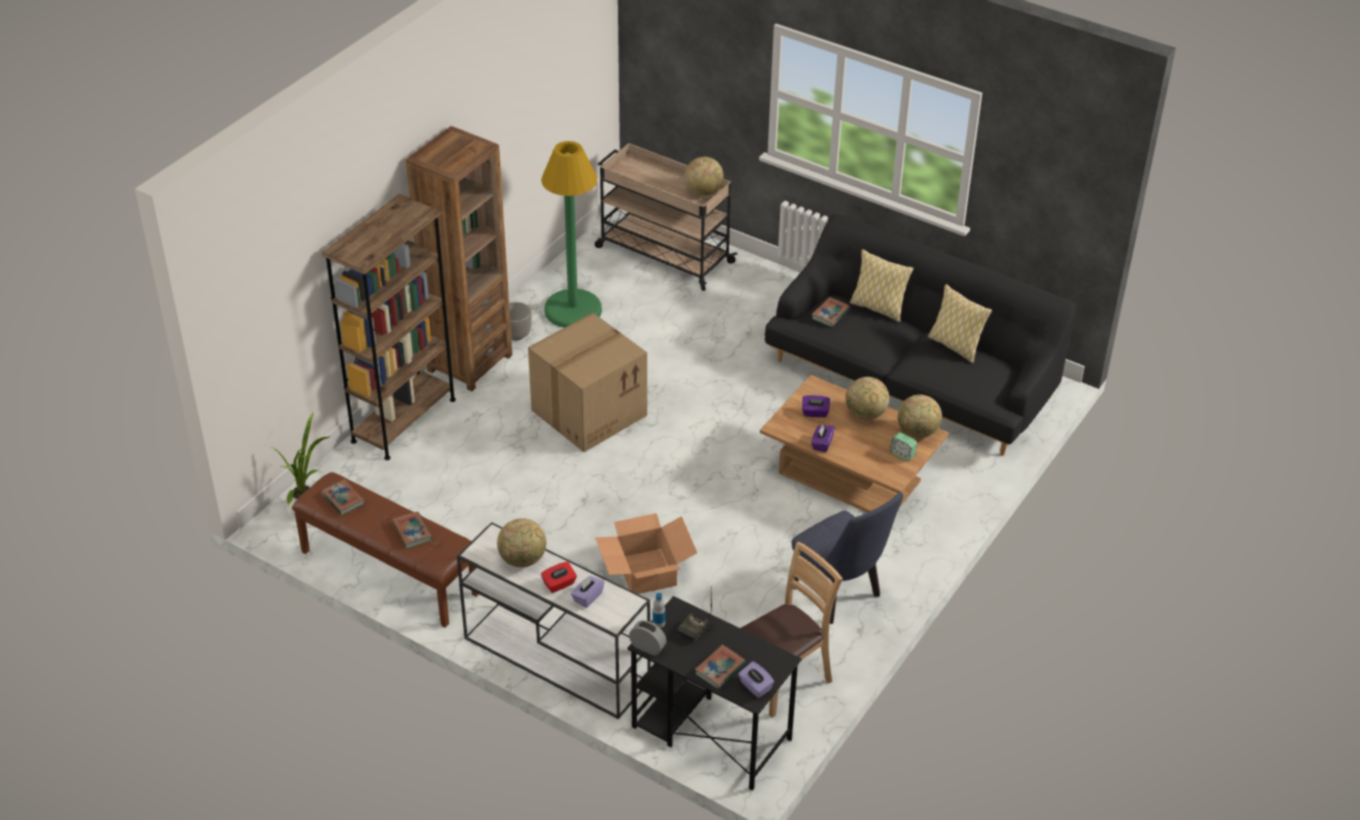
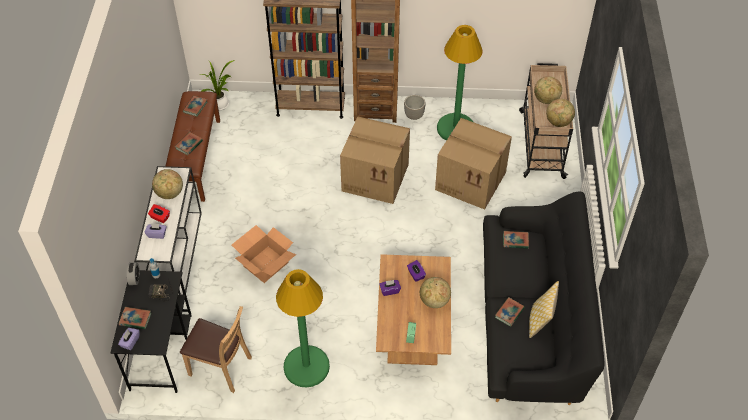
camera: 60 degrees right, 10 degrees up
(670, 334) = (471, 180): none -> cardboard box
(841, 596) = (306, 366): blue chair -> green floor lamp
(878, 308) = (544, 263): pillow -> none
(917, 432) = (437, 336): globe -> globe (546, 100)
(928, 363) = (509, 313): none -> book

